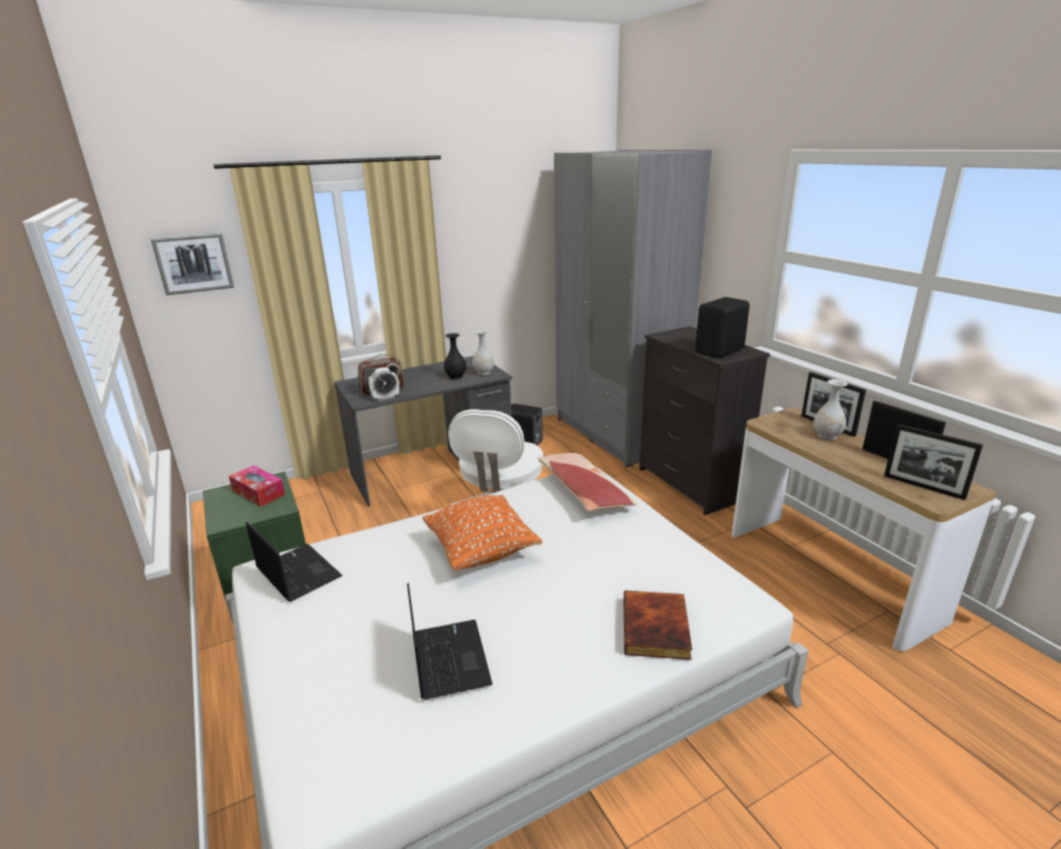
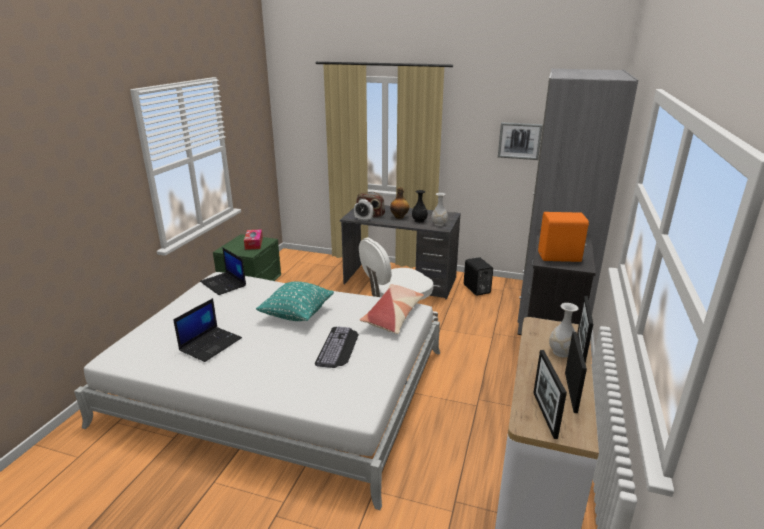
camera: 45 degrees right, 0 degrees up
(194, 263) = (303, 115): picture -> picture (519, 140)
(297, 573) = (224, 284): laptop -> laptop turned 135 degrees clockwise
(424, 380) = (399, 217): none -> bottle
(481, 551) = (297, 314): orange pillow -> turquoise pillow
(603, 555) = (339, 347): none -> keyboard
(657, 628) = (296, 389): book -> none
(721, 351) = (560, 257): black speaker -> orange speaker

